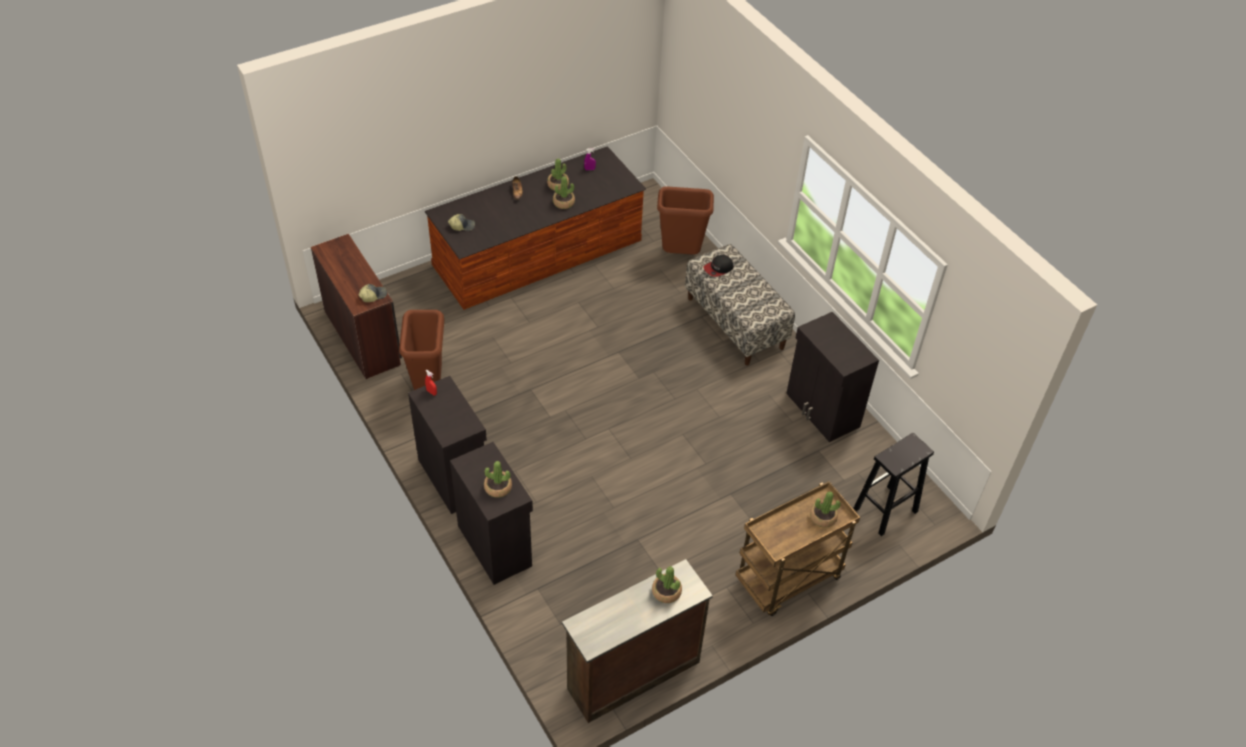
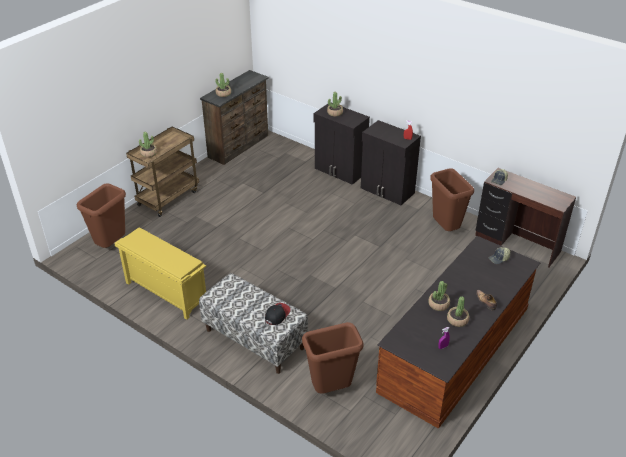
camera: 160 degrees right, 10 degrees down
(822, 411) = (165, 292): black cabinet -> yellow shoe rack
(885, 511) = (111, 245): black stool -> brown trash can

